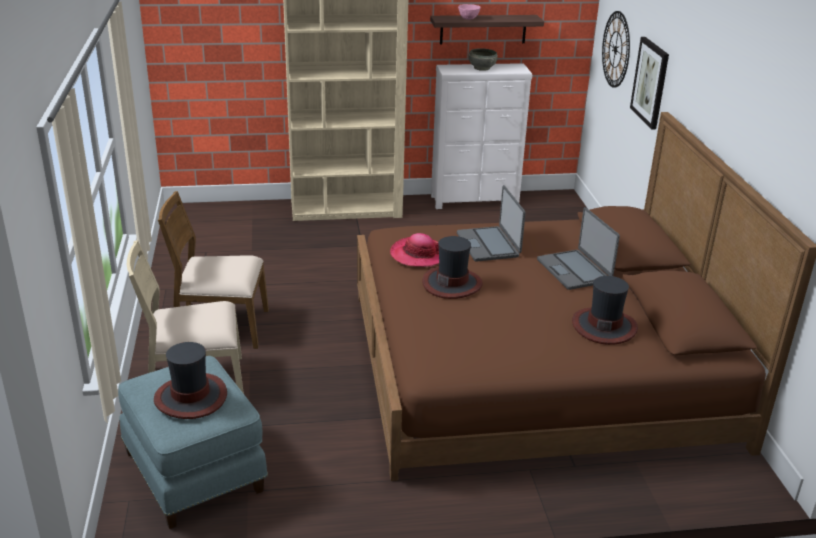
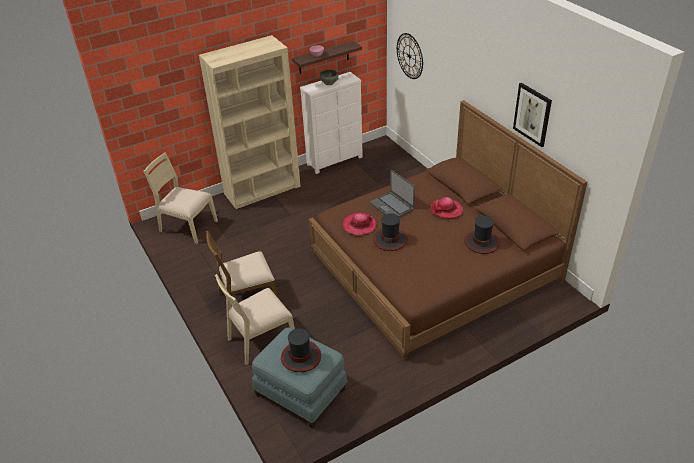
camera: 20 degrees left, 10 degrees up
(213, 224) = (187, 226): none -> beige chair
(574, 270) = (446, 210): laptop -> hat
(650, 82) = (445, 80): picture -> picture (532, 114)

